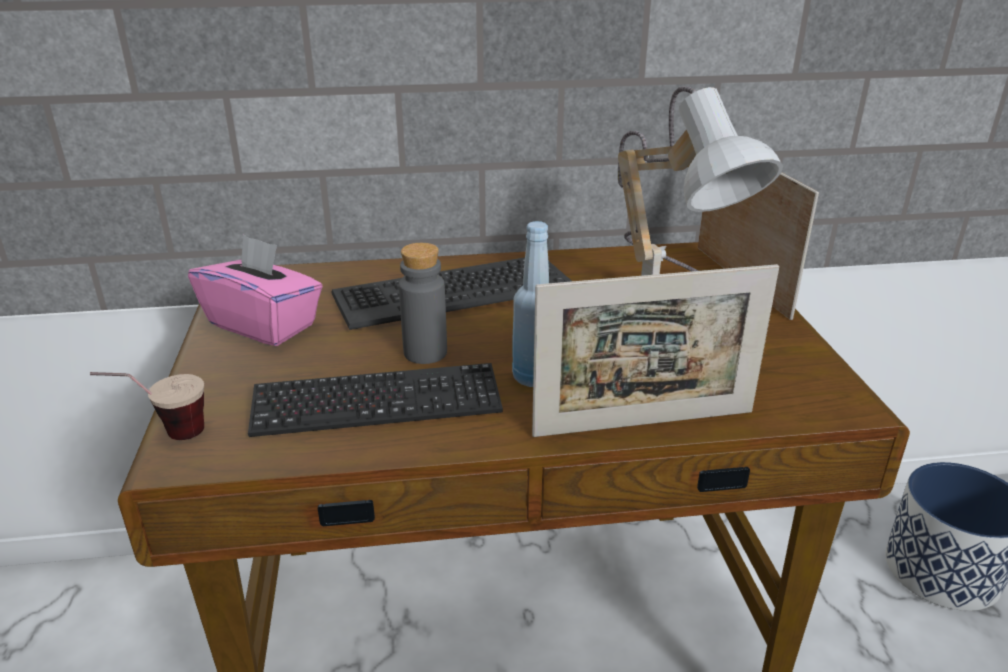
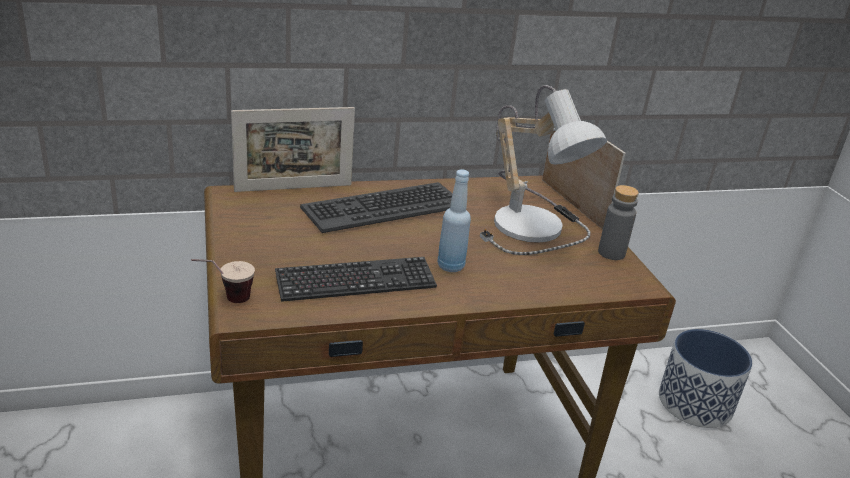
camera: 10 degrees left, 0 degrees up
(264, 324) = (260, 228): pink tissue box -> none
(425, 353) = (377, 249): grey bottle -> grey bottle (611, 253)
(644, 423) = (523, 294): picture frame -> picture frame (293, 188)

